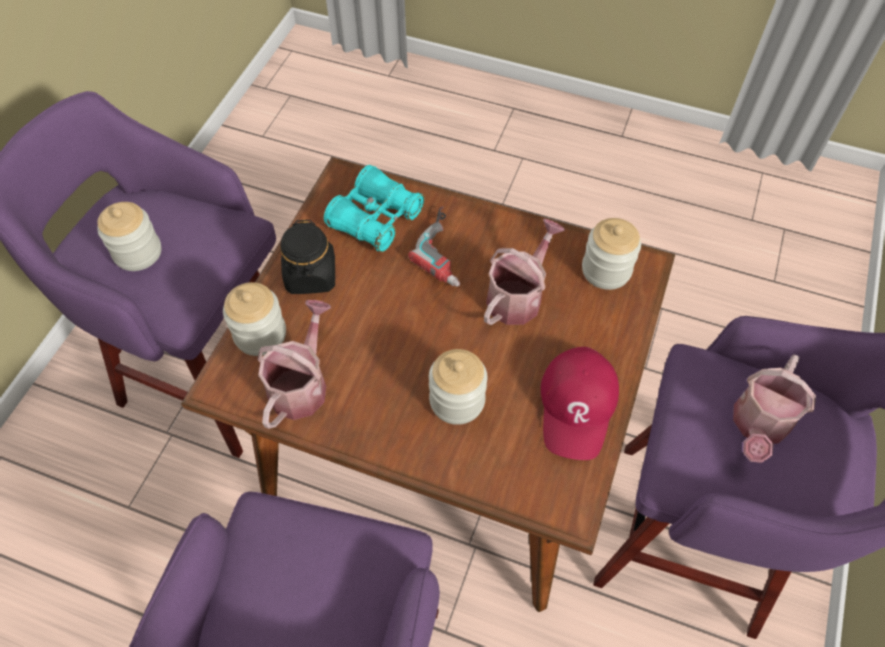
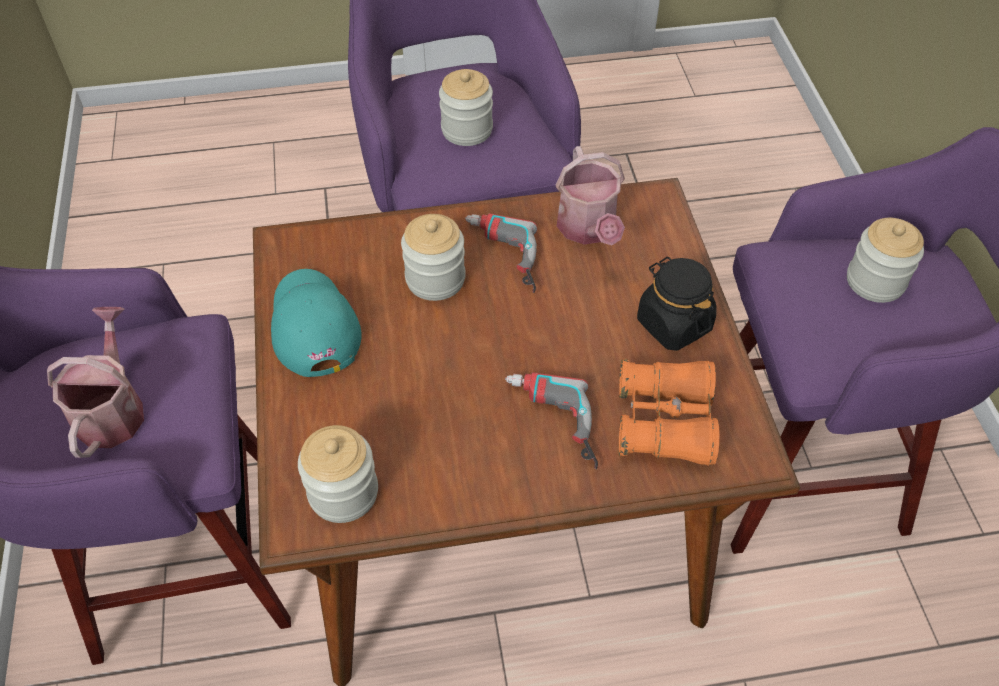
camera: 150 degrees right, 5 degrees down
(260, 334) = (666, 250): jar -> jar (467, 130)
(375, 219) = (665, 422): turquoise binoculars -> orange binoculars
(392, 394) = (500, 257): none -> power drill
(518, 296) = (434, 408): watering can -> none
(578, 406) = (312, 325): red cap -> turquoise cap

